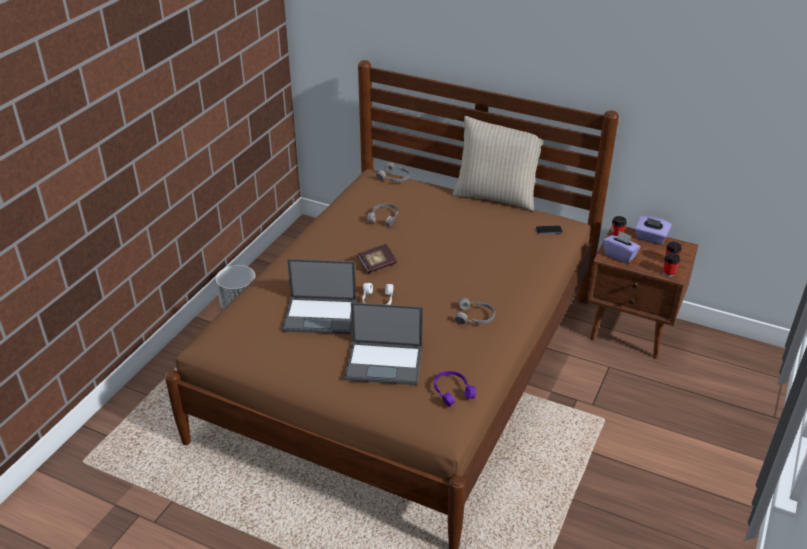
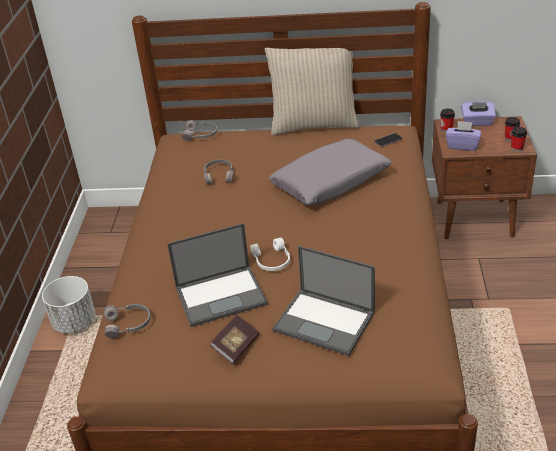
camera: 20 degrees left, 0 degrees up
(377, 265) = (245, 224): book -> book (236, 346)
(385, 362) = (325, 321): laptop -> laptop turned 45 degrees clockwise
(452, 391) = (415, 326): purple headphones -> none
(471, 251) = (331, 182): none -> grey pillow
(475, 317) = (382, 244): grey headphones -> grey headphones (128, 324)

